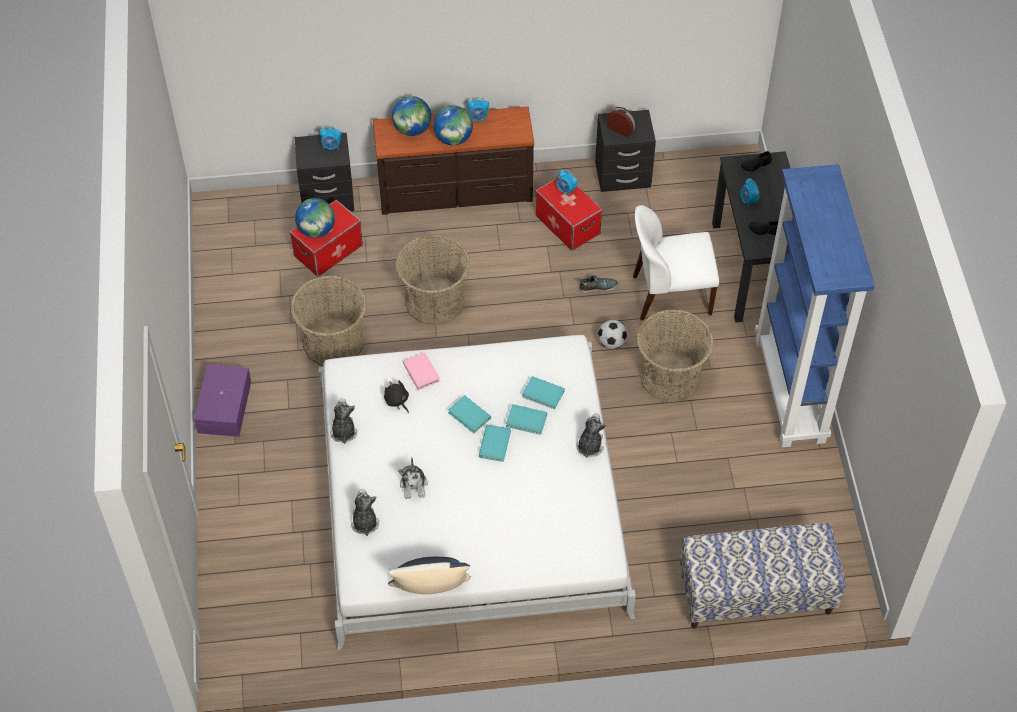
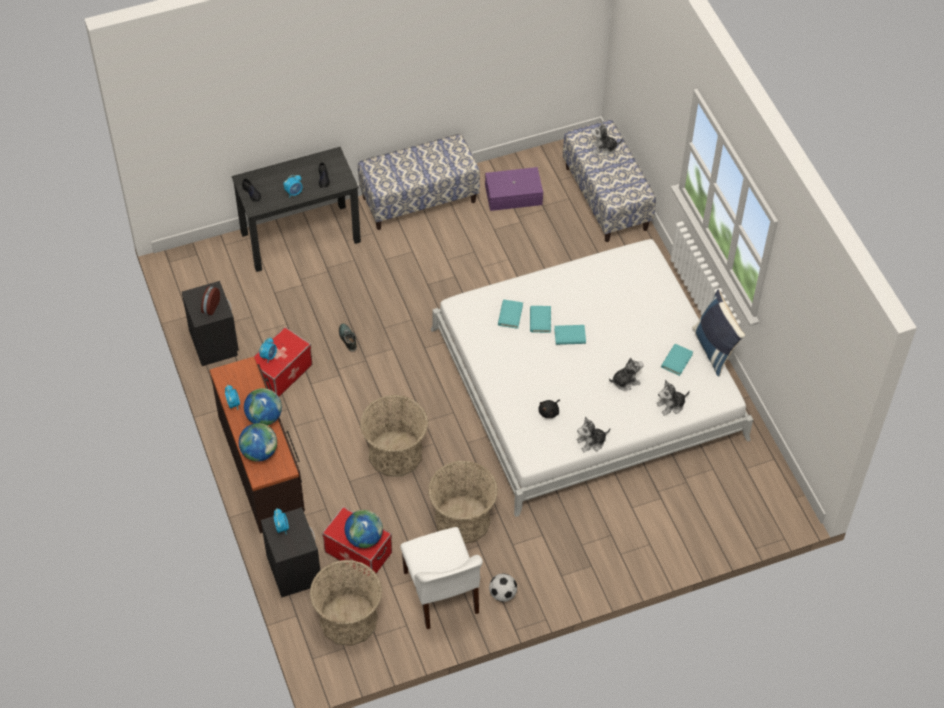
camera: 105 degrees left, 0 degrees up
(223, 407) = (557, 586): purple storage box -> purple storage box (514, 196)
(421, 372) = (515, 401): pink book -> none
(469, 415) = (548, 358): turquoise book -> turquoise book (676, 360)
(589, 446) = (549, 277): plush toy -> plush toy (604, 148)
(611, 343) = (405, 319): football -> football (502, 594)
(669, 295) = (343, 288): white chair -> white chair (442, 594)
(670, 377) = (428, 275): basket -> basket (348, 620)
(791, 391) = (419, 199): blue bookcase -> bench

